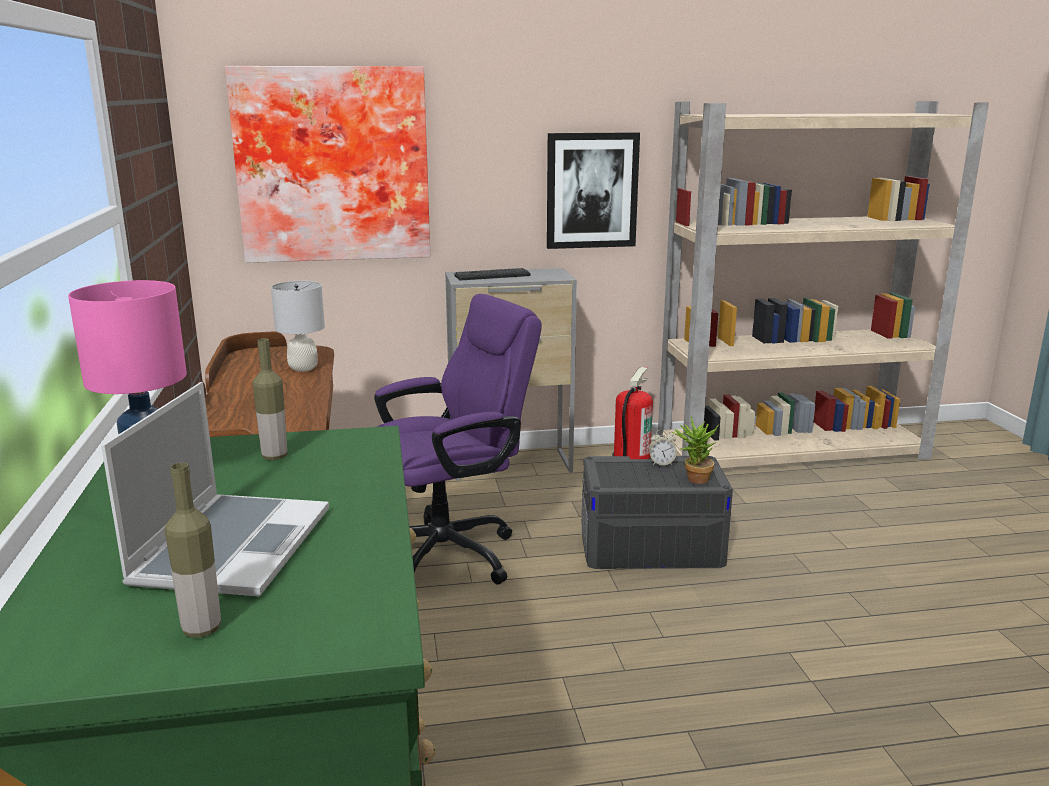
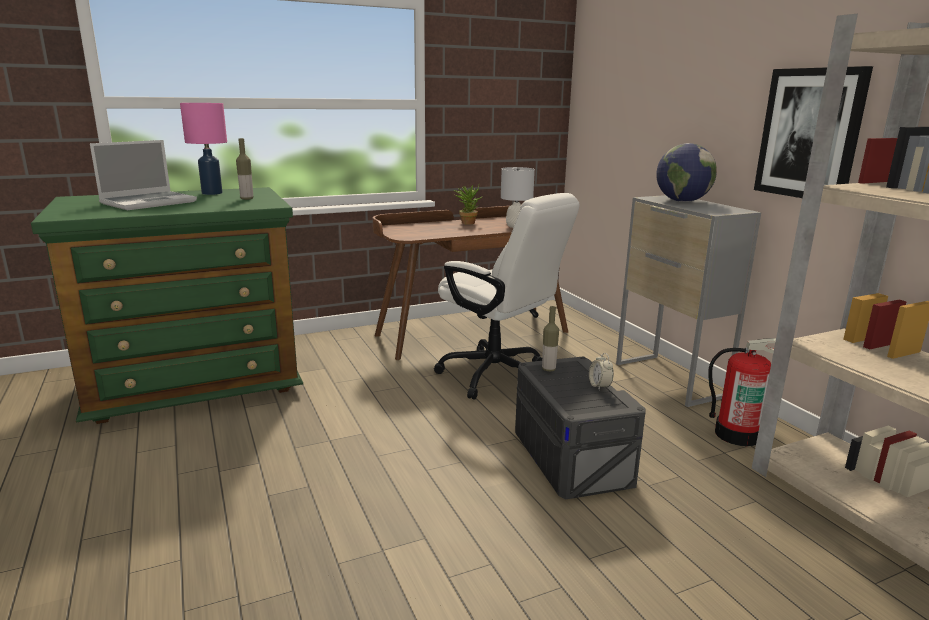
camera: 75 degrees right, 0 degrees up
(201, 629) = (82, 205): bottle -> bottle (548, 369)
(232, 546) = (149, 202): laptop -> laptop turned 45 degrees counterclockwise
(333, 165) = (633, 97): picture -> none
(450, 555) = (499, 377): purple office chair -> white office chair
(492, 275) = (682, 201): keyboard -> globe
(693, 479) = (577, 402): potted plant -> potted plant (467, 222)

